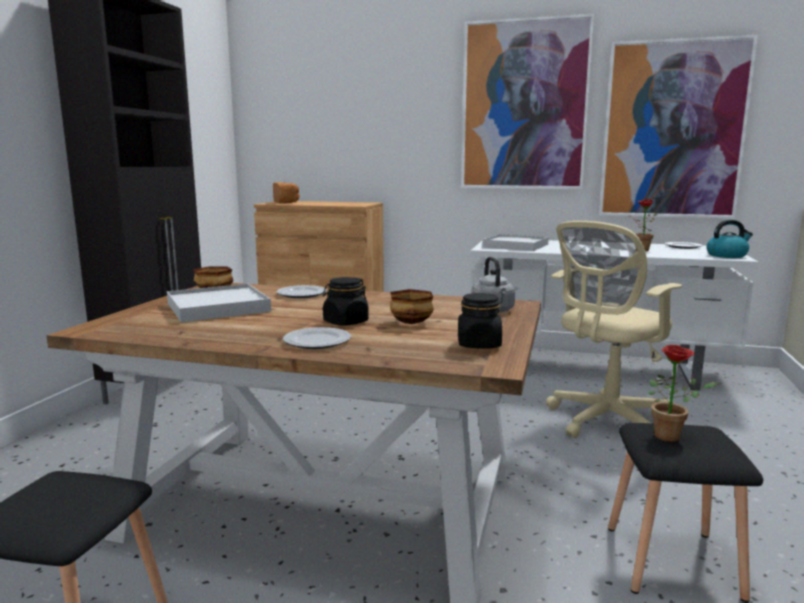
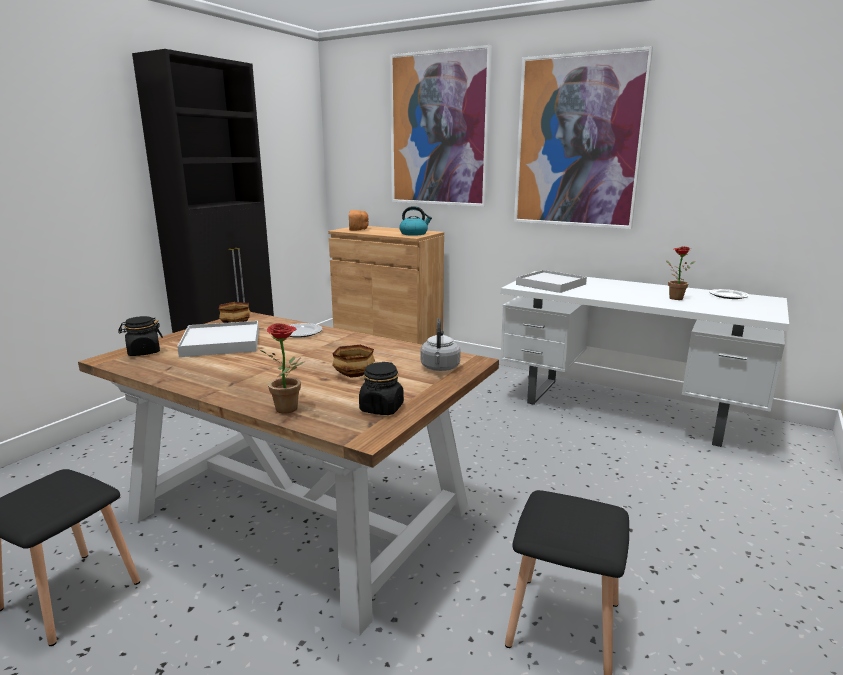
camera: 15 degrees right, 5 degrees up
(317, 341) = (256, 390): plate -> none
(345, 322) = (301, 370): black jar -> black jar (143, 352)
(606, 421) = (597, 468): beige office chair -> none
(672, 130) = (731, 171): picture -> picture (438, 130)
(672, 437) = (561, 513): potted plant -> potted plant (291, 409)
(727, 255) = (762, 312): kettle -> kettle (414, 234)

